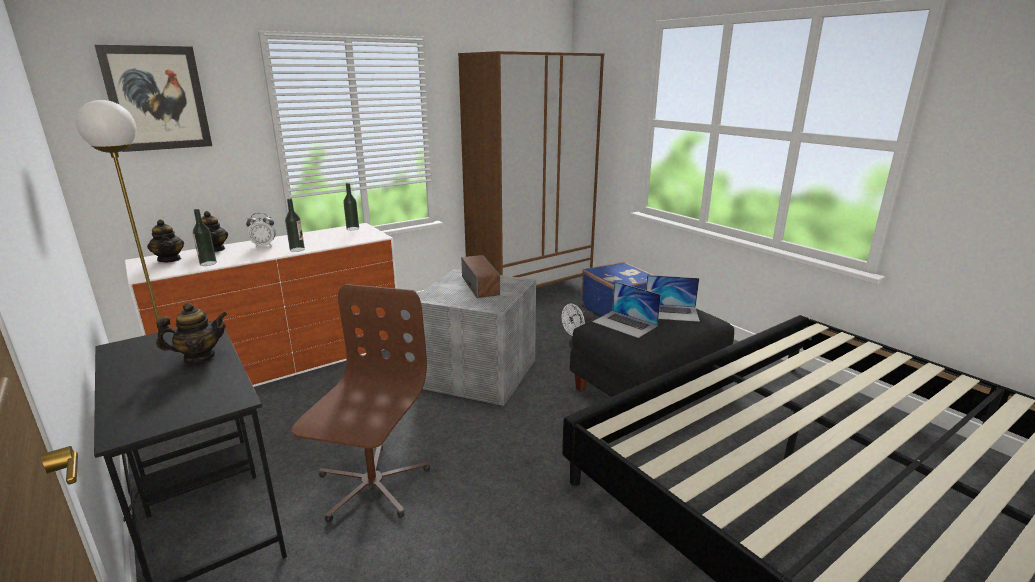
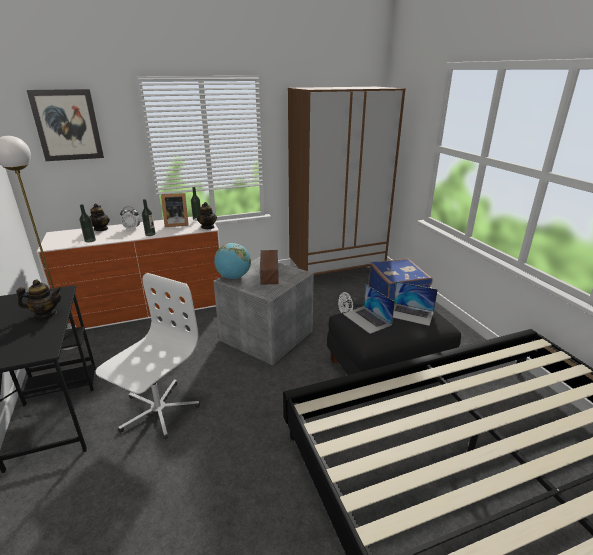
camera: 15 degrees right, 5 degrees up
(170, 259) = (70, 235): teapot -> teapot (208, 227)
(326, 236) = (176, 224): none -> picture frame
(371, 485) = (158, 410): brown office chair -> white office chair
(435, 294) = (233, 277): none -> globe

